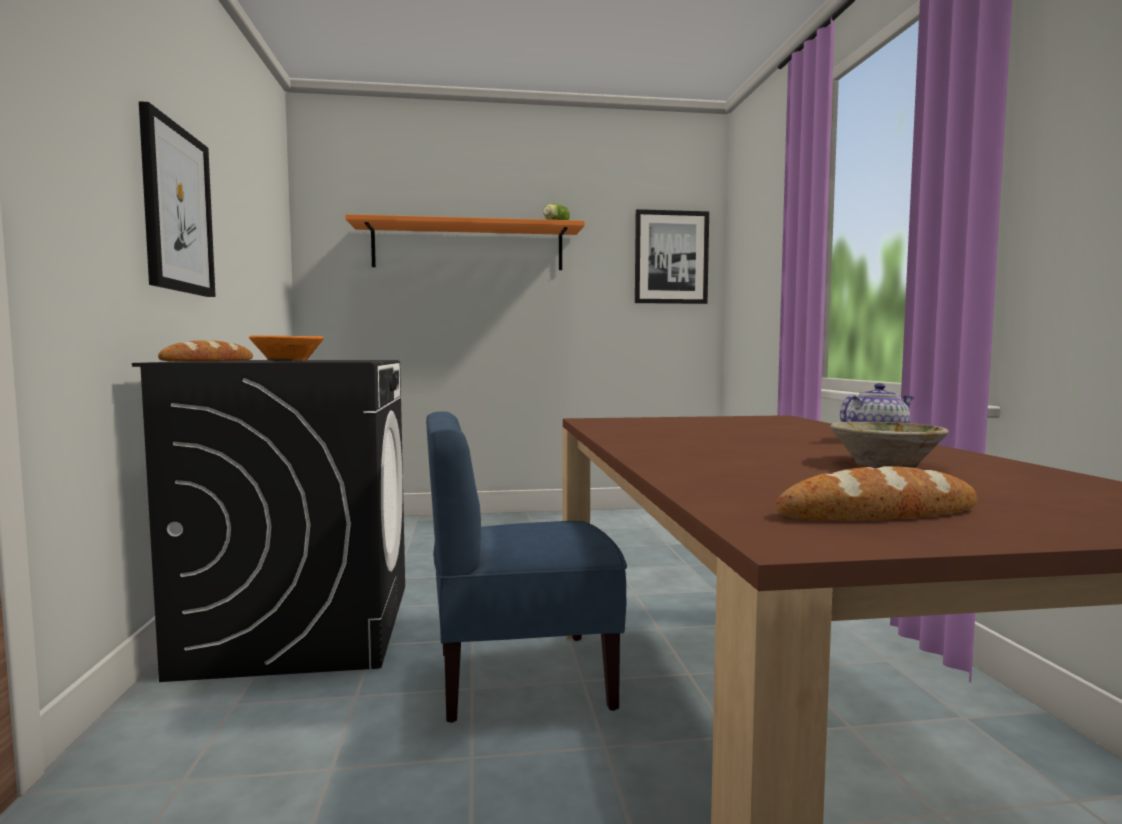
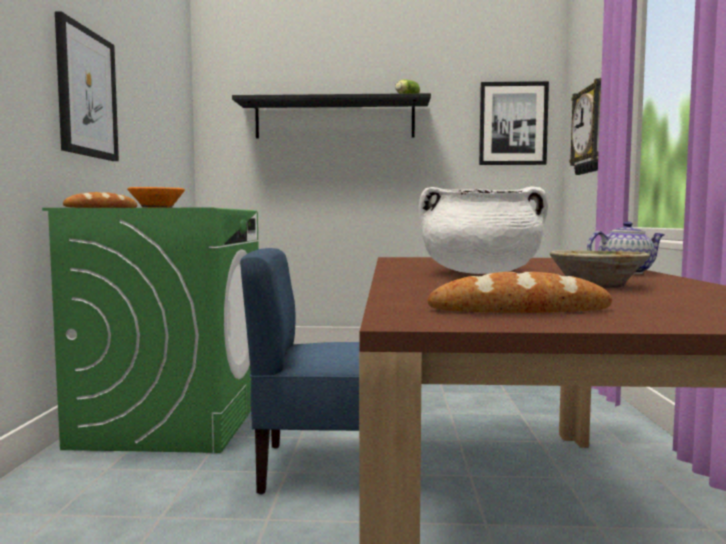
camera: 10 degrees right, 0 degrees up
(302, 627) = (173, 420): black washing machine -> green washing machine
(468, 248) = (334, 120): orange shelf -> black shelf
(726, 445) = (480, 273): none -> white cooking pot
(764, 268) = (592, 130): none -> wall clock

